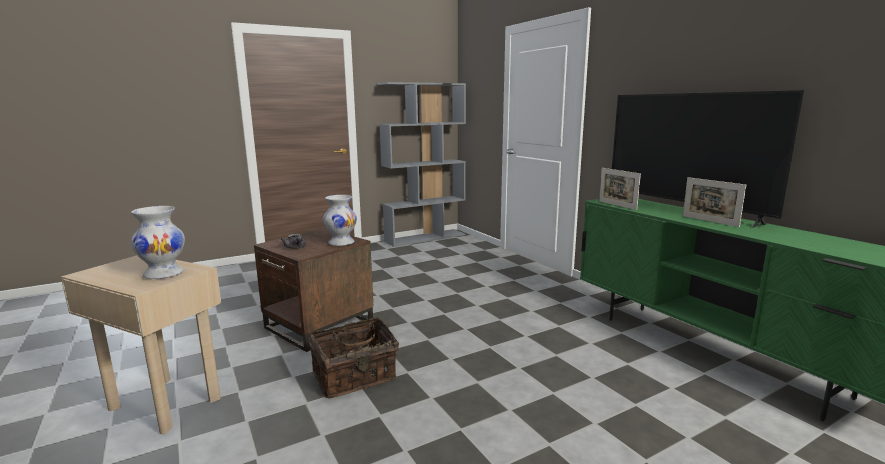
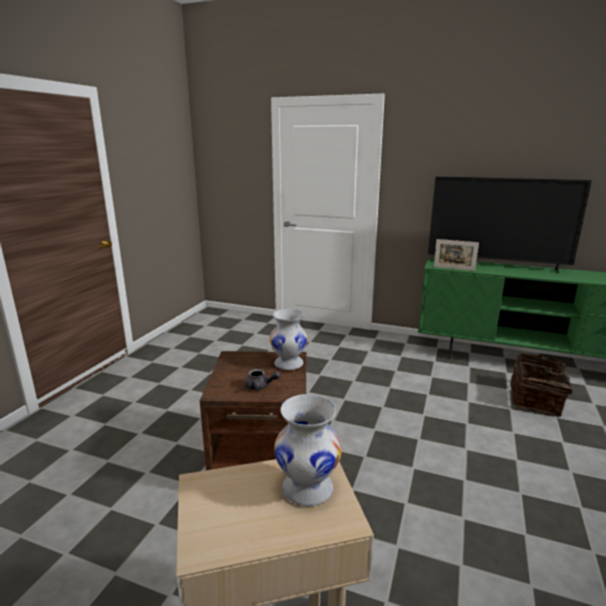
camera: 40 degrees left, 5 degrees up
(355, 376) = (386, 495): basket -> basket (537, 399)
(425, 238) = (191, 324): grey bookcase -> none
(709, 221) = (530, 272): picture frame -> none

